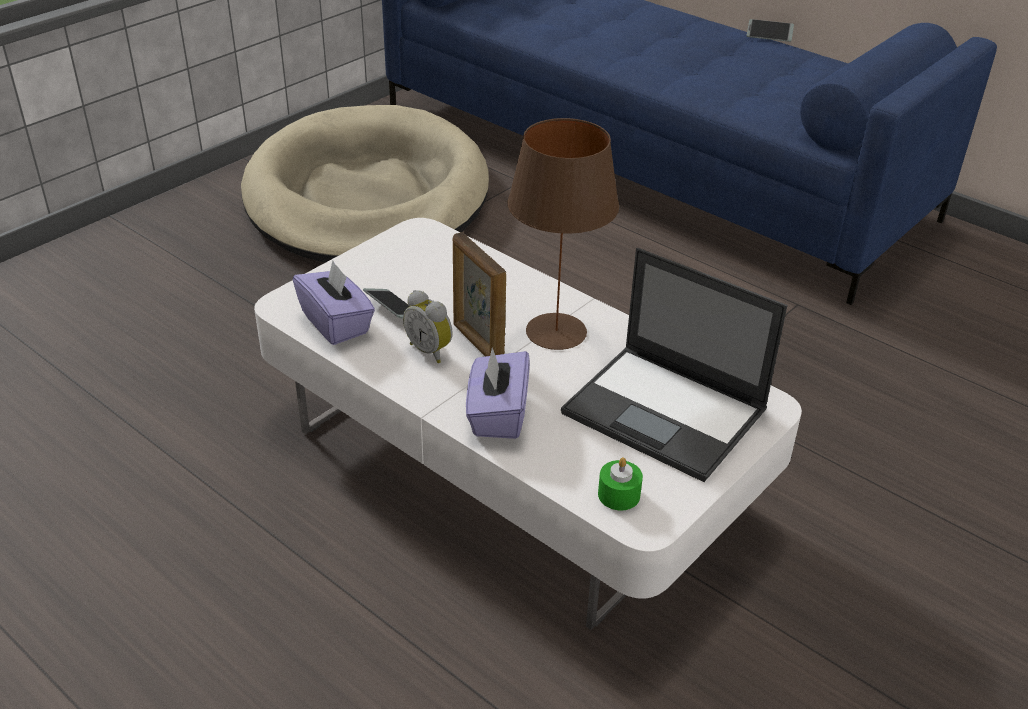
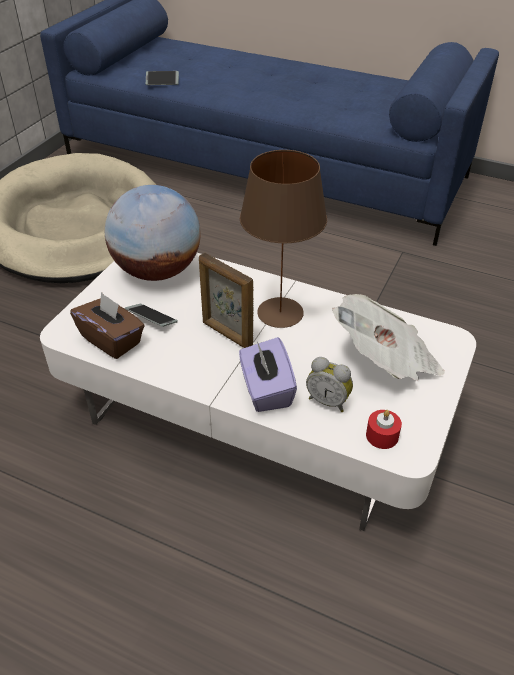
camera: 15 degrees left, 5 degrees up
(336, 323) = (112, 340): purple tissue box -> brown tissue box
(424, 256) = (157, 271): none -> globe
(431, 350) = (194, 347): alarm clock -> alarm clock (328, 401)
(619, 495) = (382, 436): green candle -> red candle
(666, 412) = (386, 360): laptop -> newspaper
(769, 35) = (336, 65): phone -> phone (162, 81)

